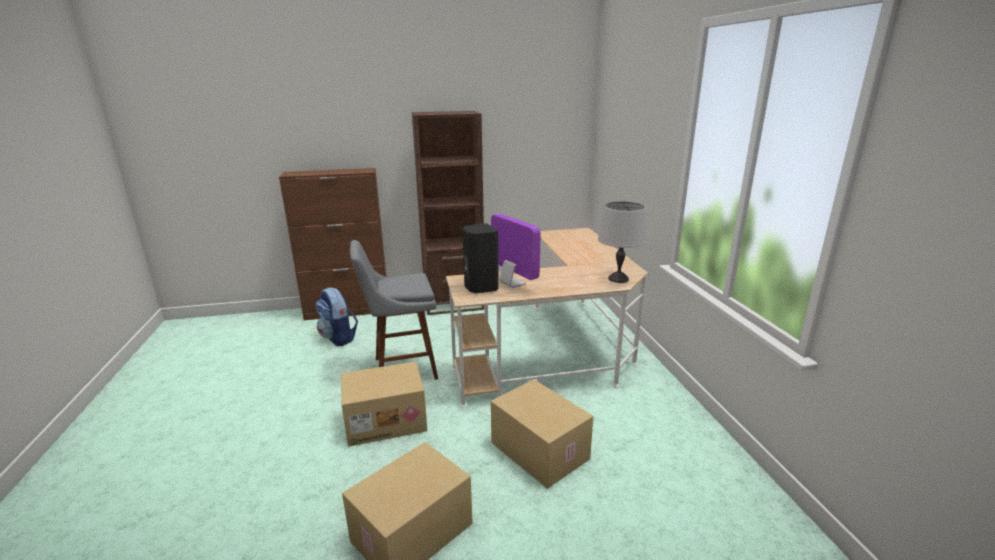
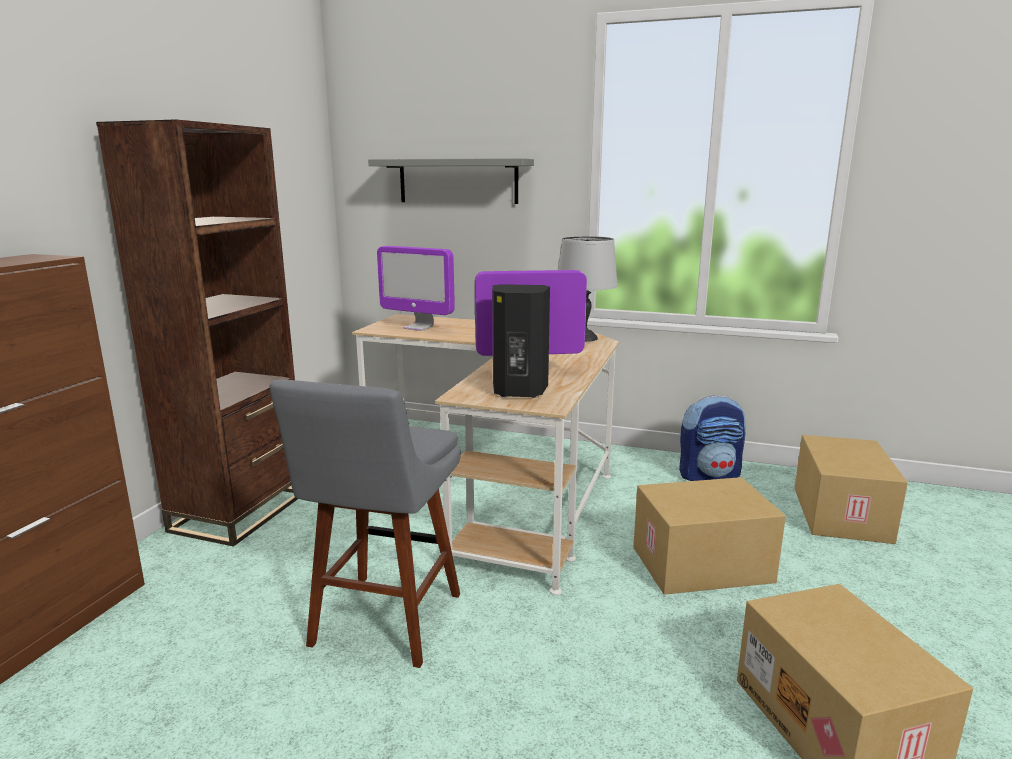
camera: 60 degrees left, 5 degrees down
(339, 338) = (142, 680): backpack -> backpack (709, 475)
(386, 420) = (533, 683): cardboard box -> cardboard box (838, 513)
(567, 239) = (418, 327): none -> monitor
(631, 144) = (458, 181): none -> grey shelf

